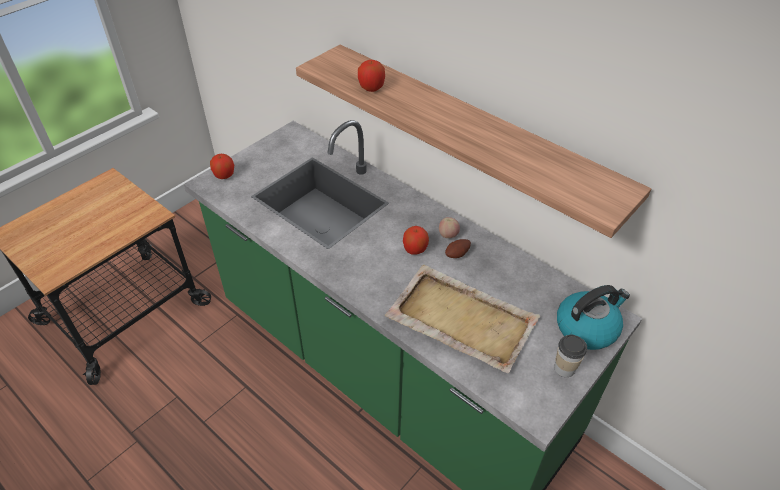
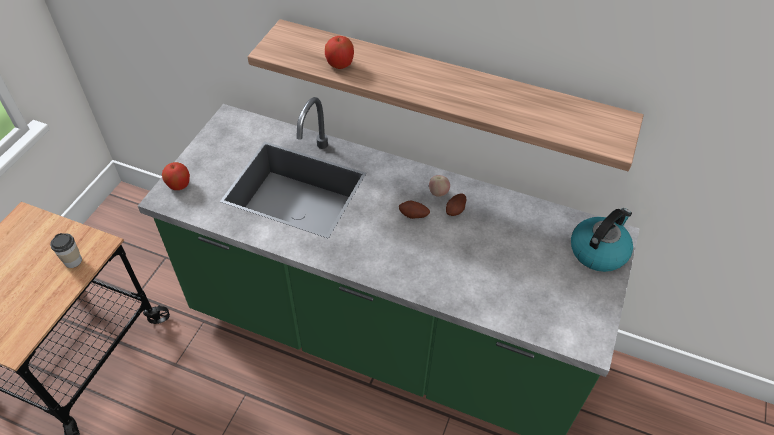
camera: 20 degrees left, 5 degrees up
(415, 249) = (413, 216): apple -> potato
(460, 319) = (486, 274): beige tray -> none
(564, 368) = (595, 295): cup -> cup (73, 261)

